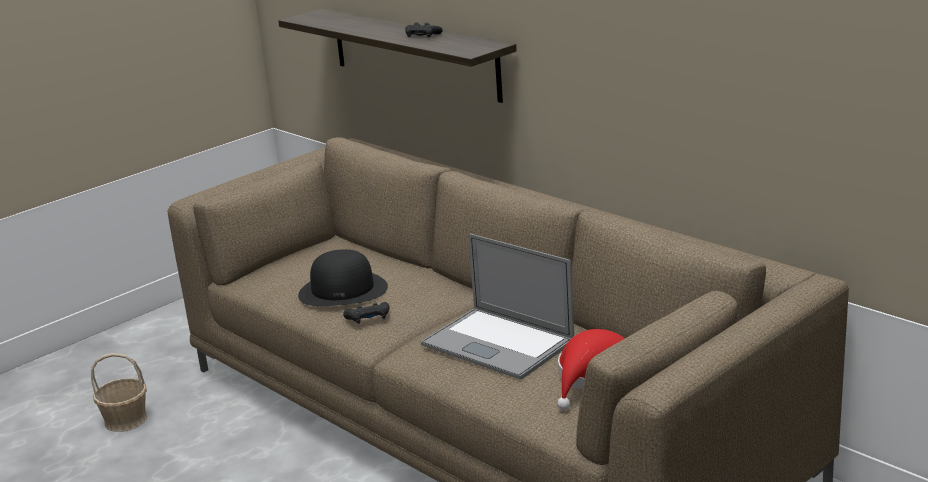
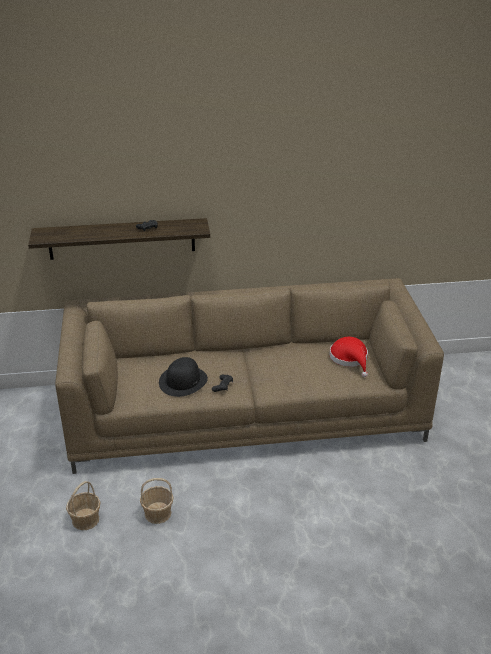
camera: 55 degrees left, 10 degrees up
(185, 461) = (157, 513): none -> basket
(497, 343) = (293, 366): laptop -> none

